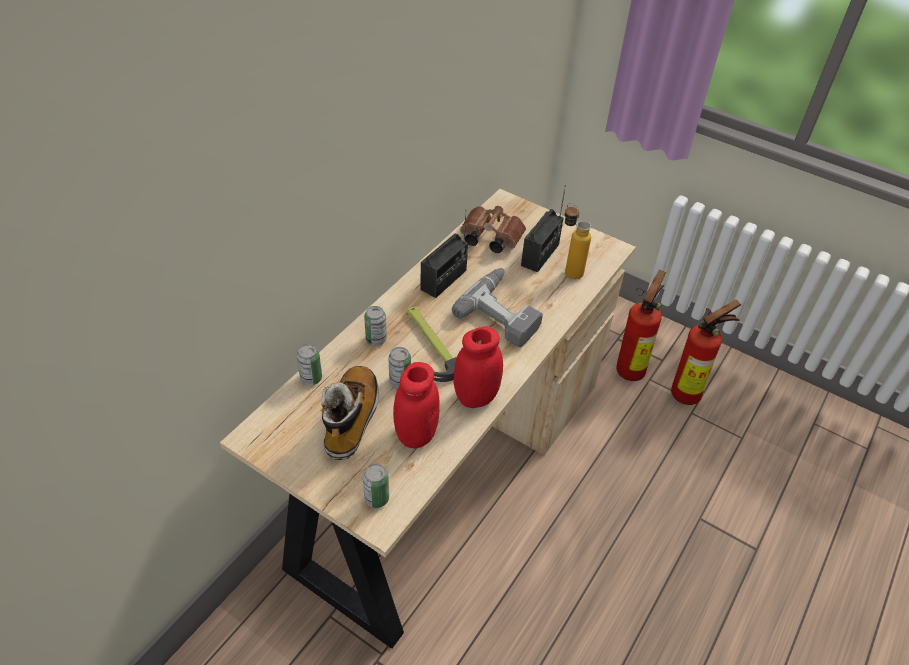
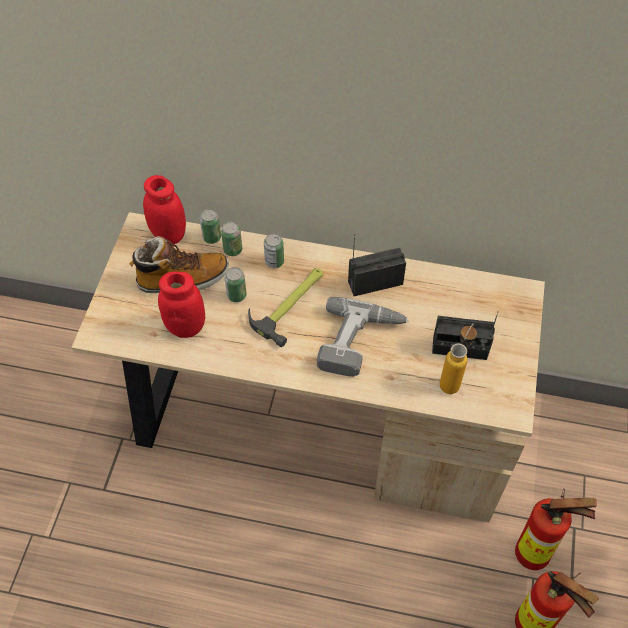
camera: 70 degrees right, 10 degrees up
(376, 498) = (115, 324): can -> can (233, 250)
(444, 280) = (375, 282): radio -> radio turned 150 degrees clockwise
(476, 397) = (244, 355): red jar -> red jar (169, 235)
(489, 238) = (457, 298): brown binoculars -> none

